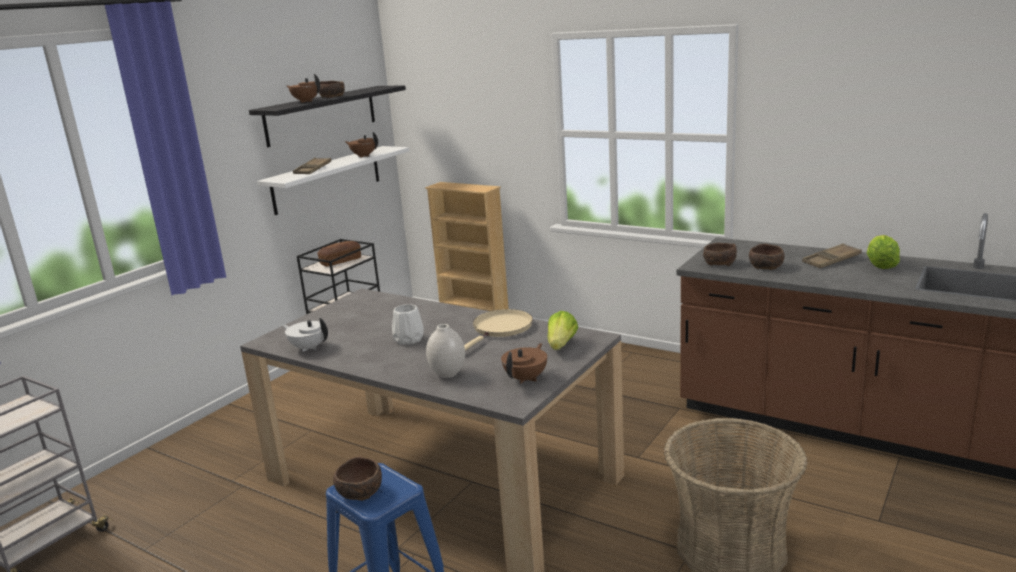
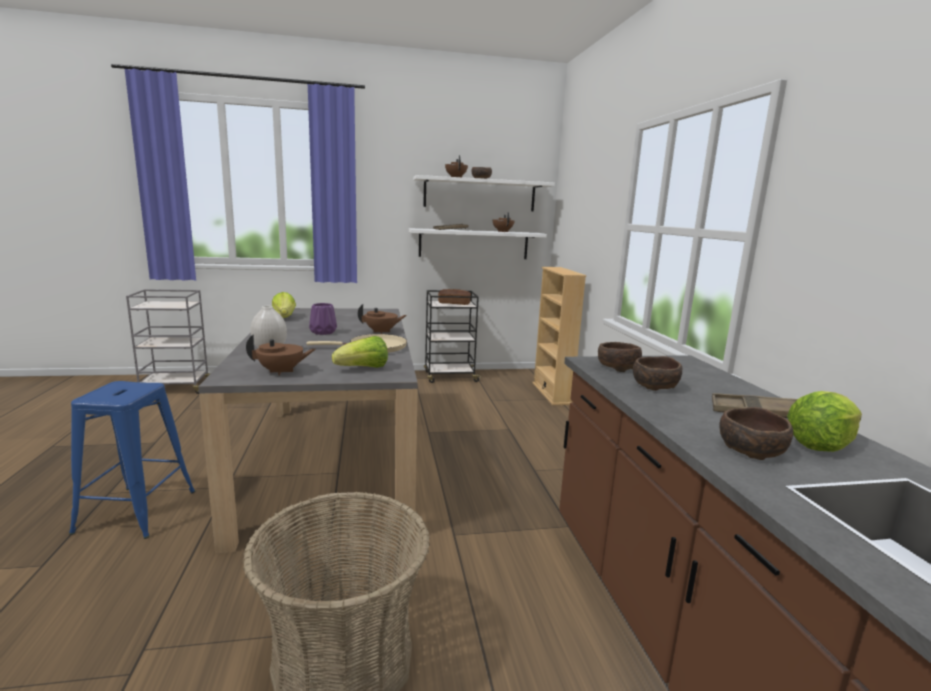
camera: 45 degrees right, 5 degrees down
(308, 347) = (284, 318): white teapot -> lettuce
(321, 115) = (480, 194): black shelf -> white shelf
(360, 492) = (112, 389): brown bowl -> brown bowl (751, 451)
(409, 340) = (322, 332): white vase -> purple vase
(449, 315) = (381, 332): none -> brown teapot

